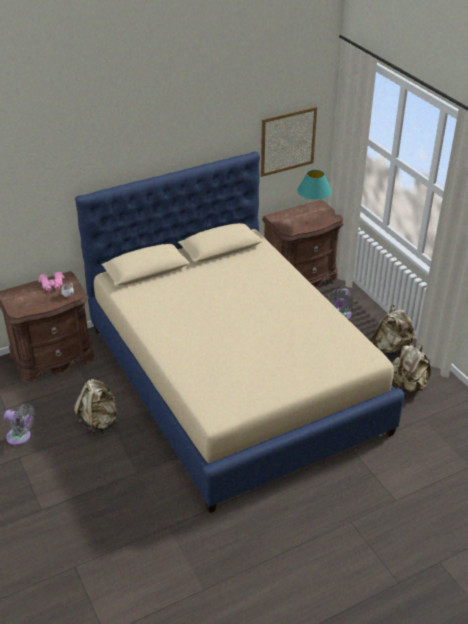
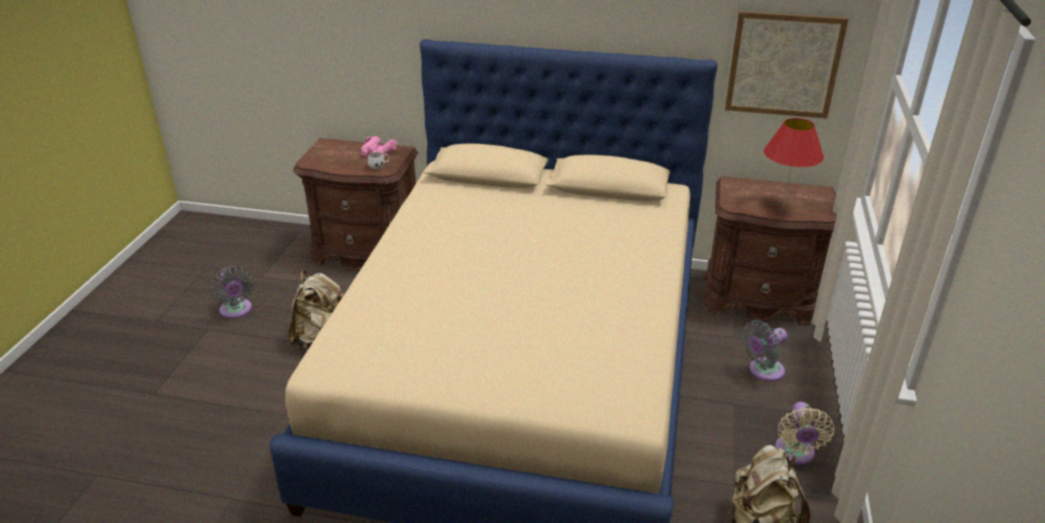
camera: 40 degrees right, 5 degrees down
(312, 221) = (783, 206): turquoise table lamp -> red table lamp
(390, 348) = (795, 454): beige backpack -> beige fan

